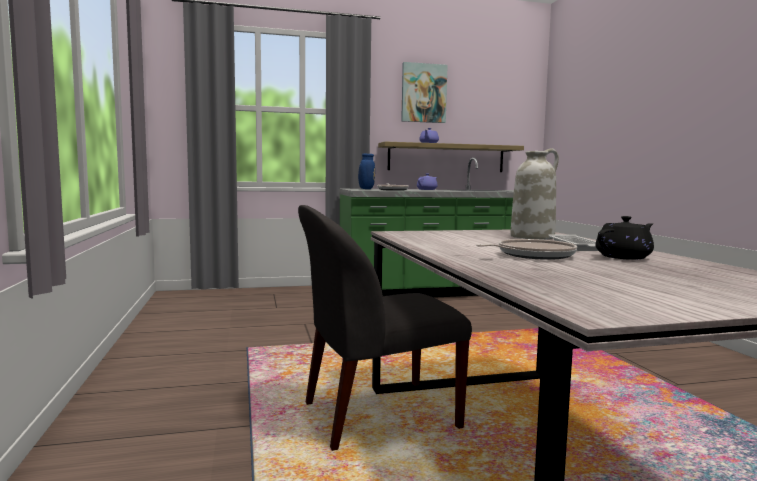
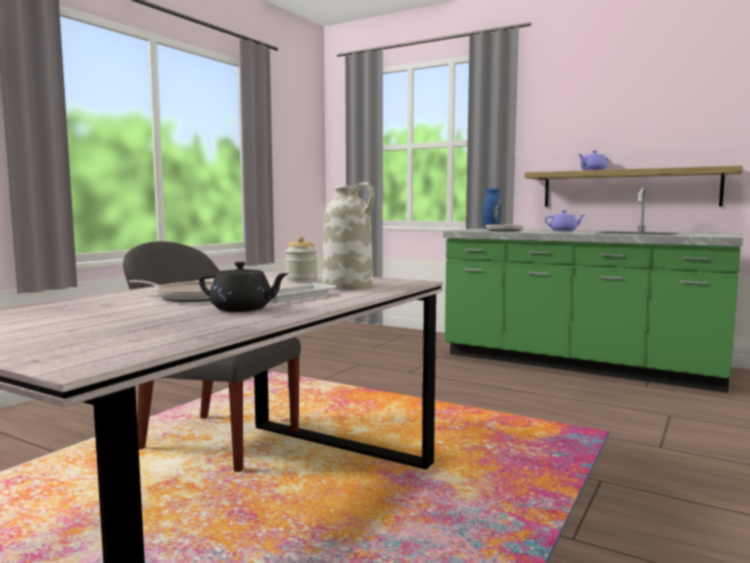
camera: 45 degrees right, 0 degrees up
(423, 93) = (595, 106): picture -> none
(468, 236) = (301, 280): none -> jar

